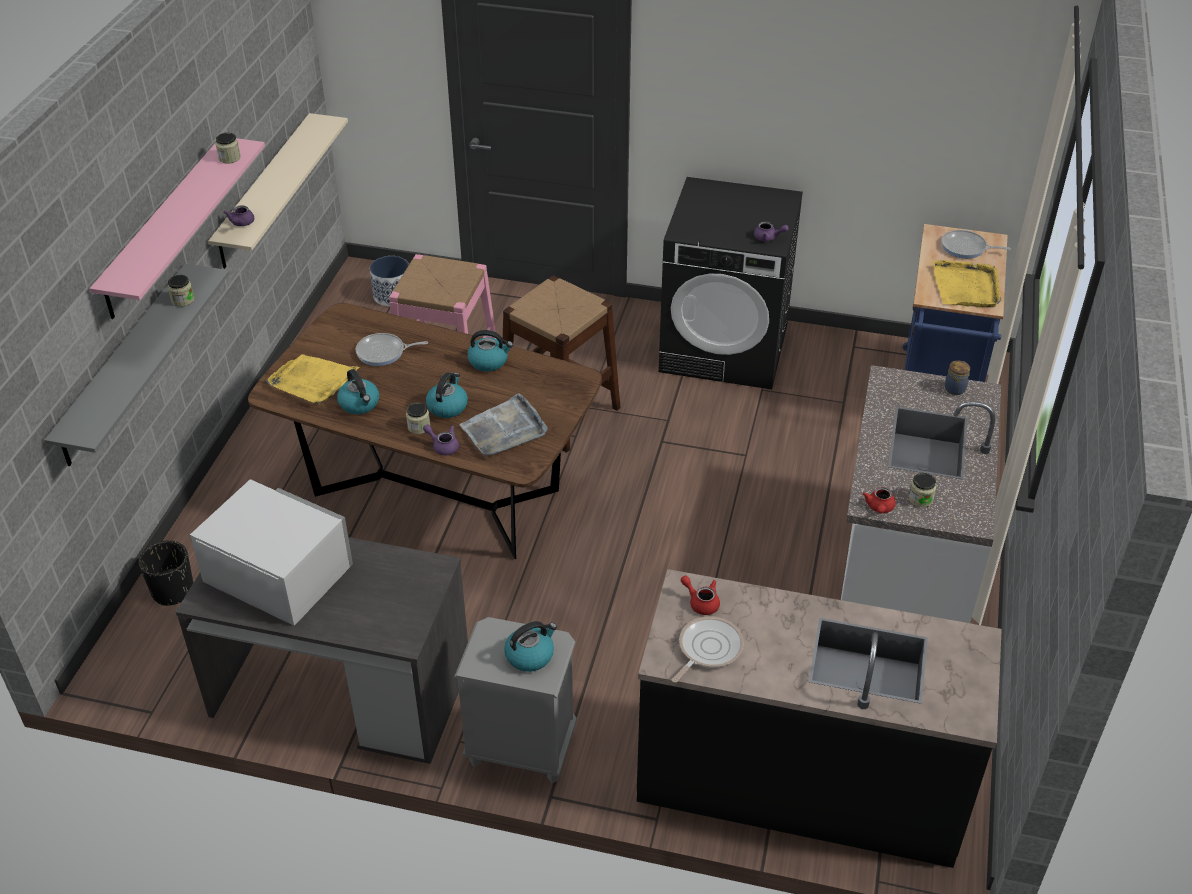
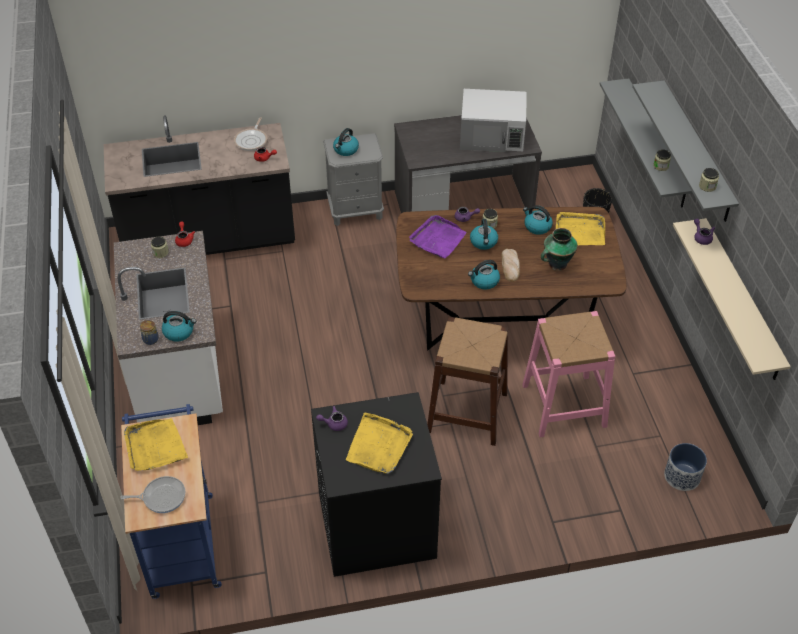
camera: 155 degrees right, 5 degrees up
(164, 227) = (696, 151): pink shelf -> grey shelf
(383, 352) = (556, 265): frying pan -> vase
(441, 368) = (510, 266): none -> bread
(504, 430) = (437, 239): grey tray -> purple tray
(732, 211) = (379, 446): none -> yellow tray
(915, 387) = (179, 332): none -> kettle

